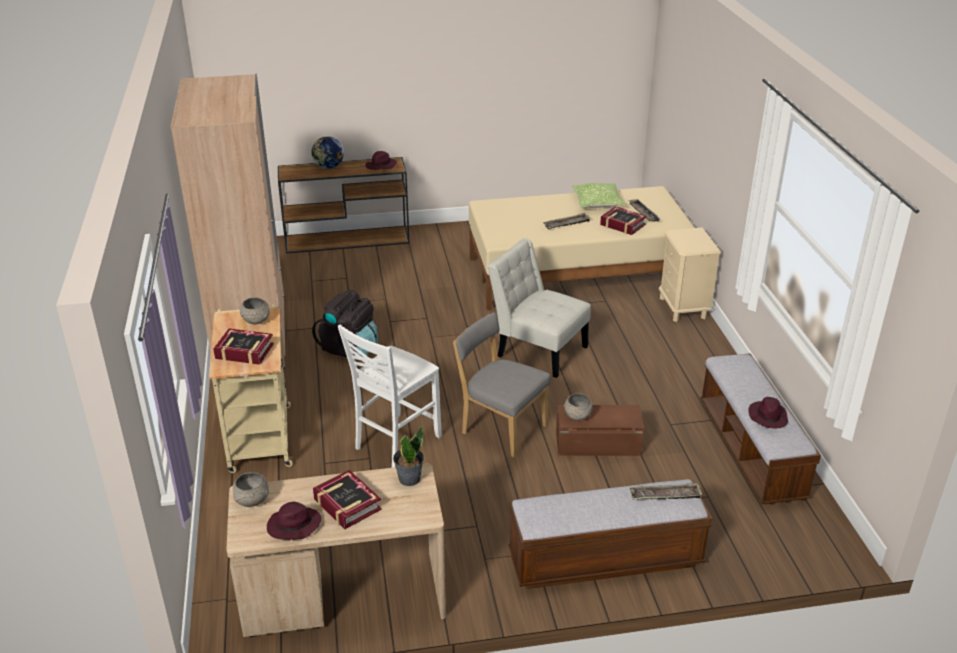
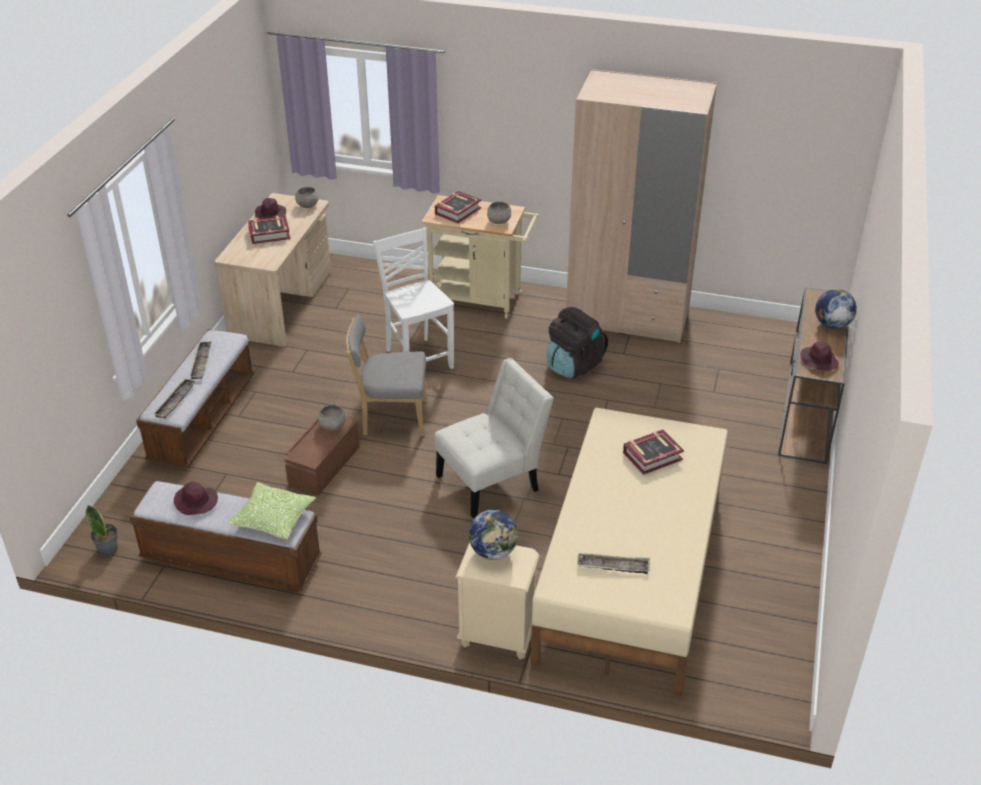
camera: 115 degrees right, 5 degrees up
(409, 478) = (269, 259): potted plant -> potted plant (108, 549)
(500, 428) = (391, 417): grey chair -> grey chair turned 150 degrees counterclockwise
(566, 224) = (620, 485): tray -> tray (201, 362)
(597, 202) = (666, 534): pillow -> pillow (273, 519)
(622, 225) = (591, 532): book -> book (652, 456)
(685, 243) = (493, 552): none -> globe

